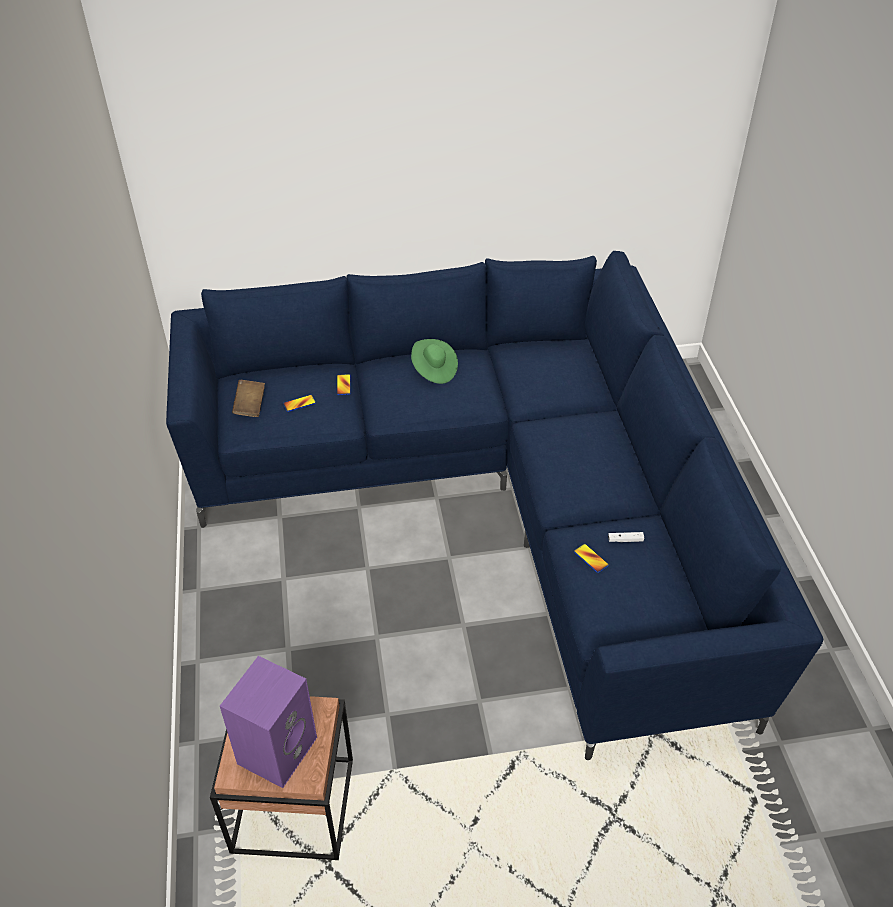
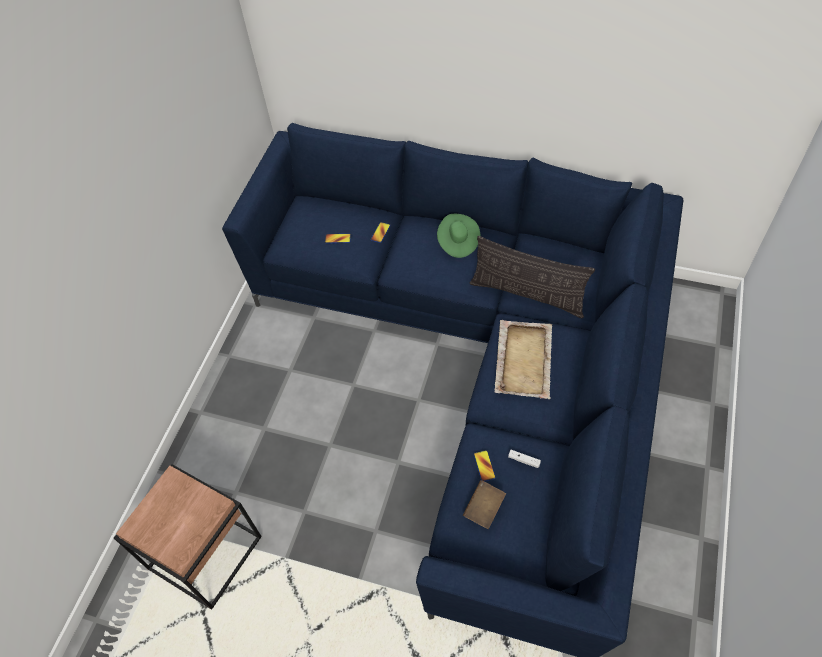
camera: 30 degrees right, 10 degrees up
(250, 406) = (301, 228): brown book -> brown book (484, 508)
(277, 748) = (170, 522): purple speaker -> none
(533, 397) = (527, 294): none -> pillow
(568, 453) = (524, 359): none -> beige tray

